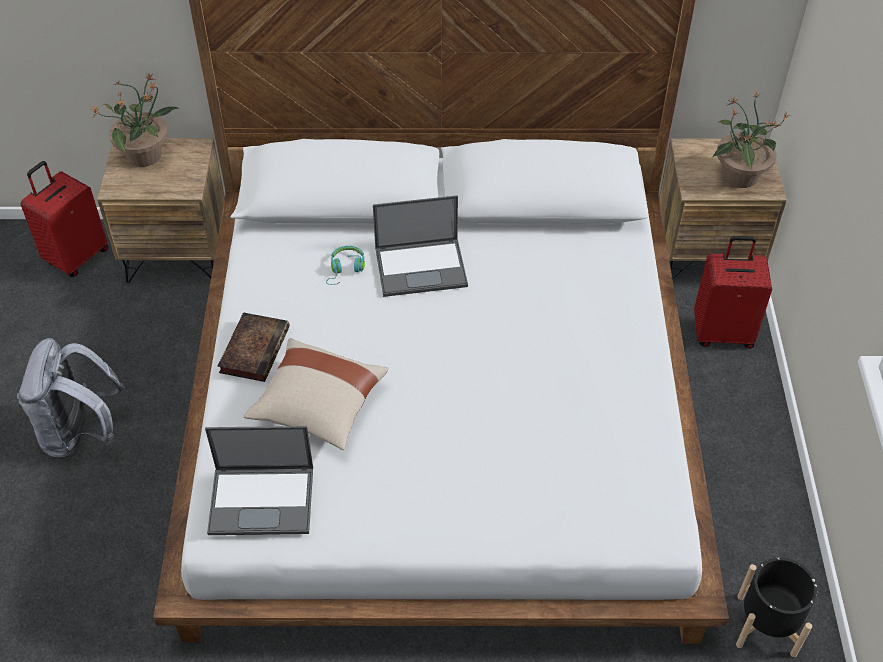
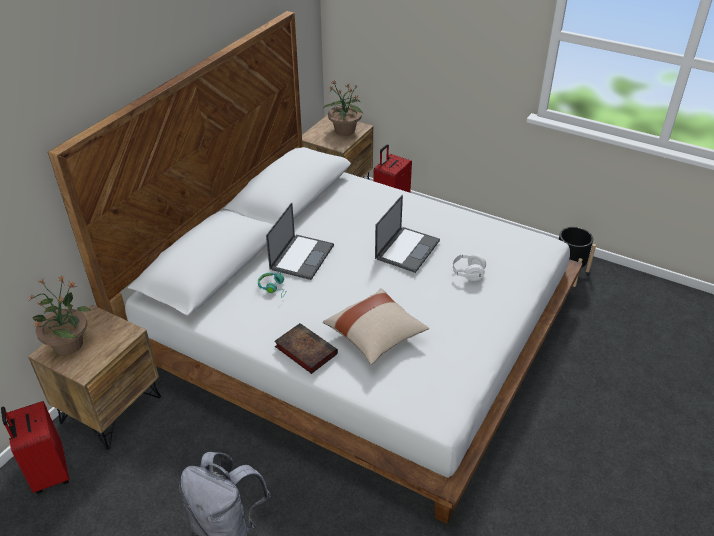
camera: 60 degrees left, 10 degrees down
(263, 499) = (432, 385): laptop -> laptop (407, 249)
(515, 456) = (467, 273): none -> white headphones

